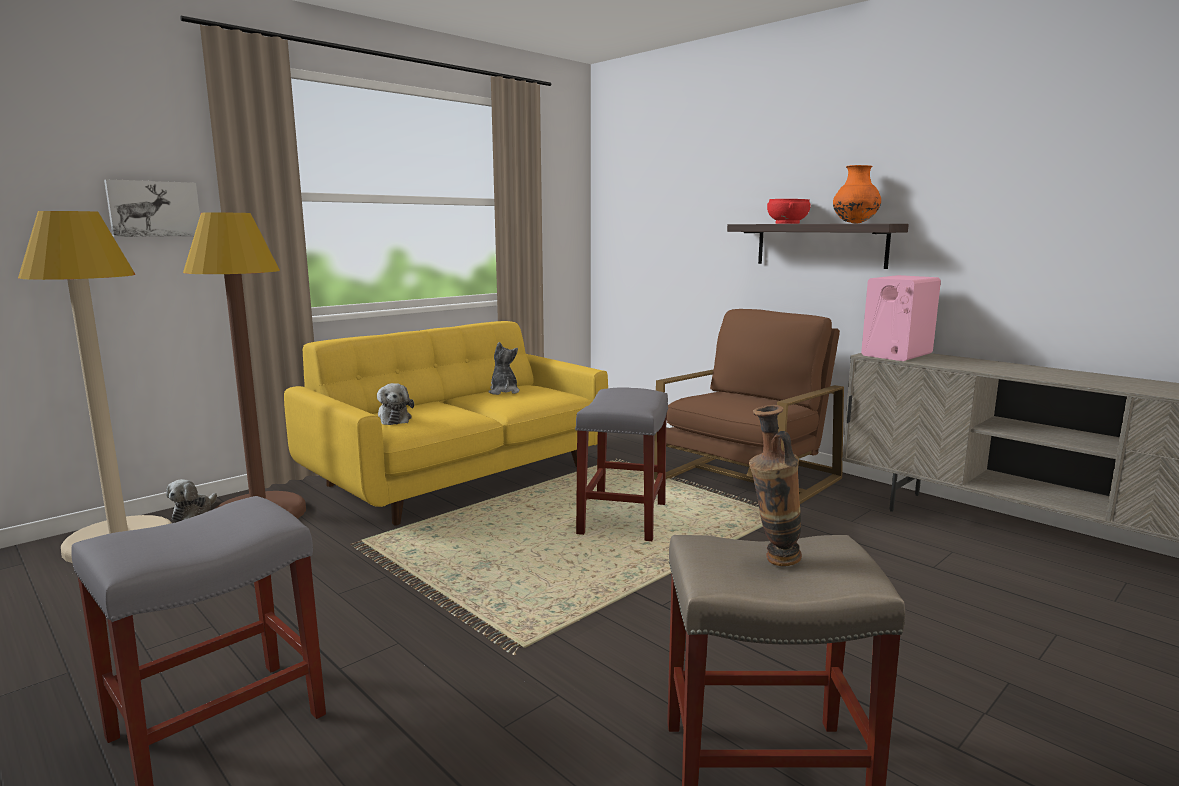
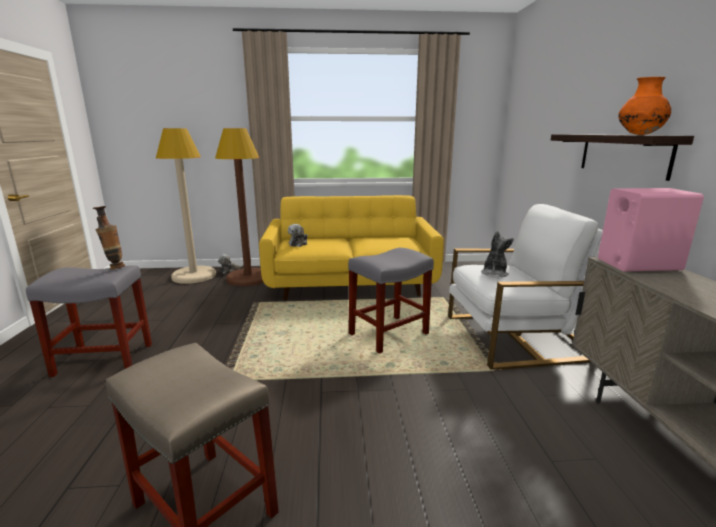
camera: 40 degrees right, 5 degrees up
(154, 209) = (224, 126): picture -> none
(503, 392) = (381, 239): plush toy -> plush toy (494, 273)
(748, 480) = (514, 337): brown armchair -> white armchair
(772, 561) = (177, 378): vase -> vase (115, 267)
(786, 223) = (594, 134): red bowl -> none

